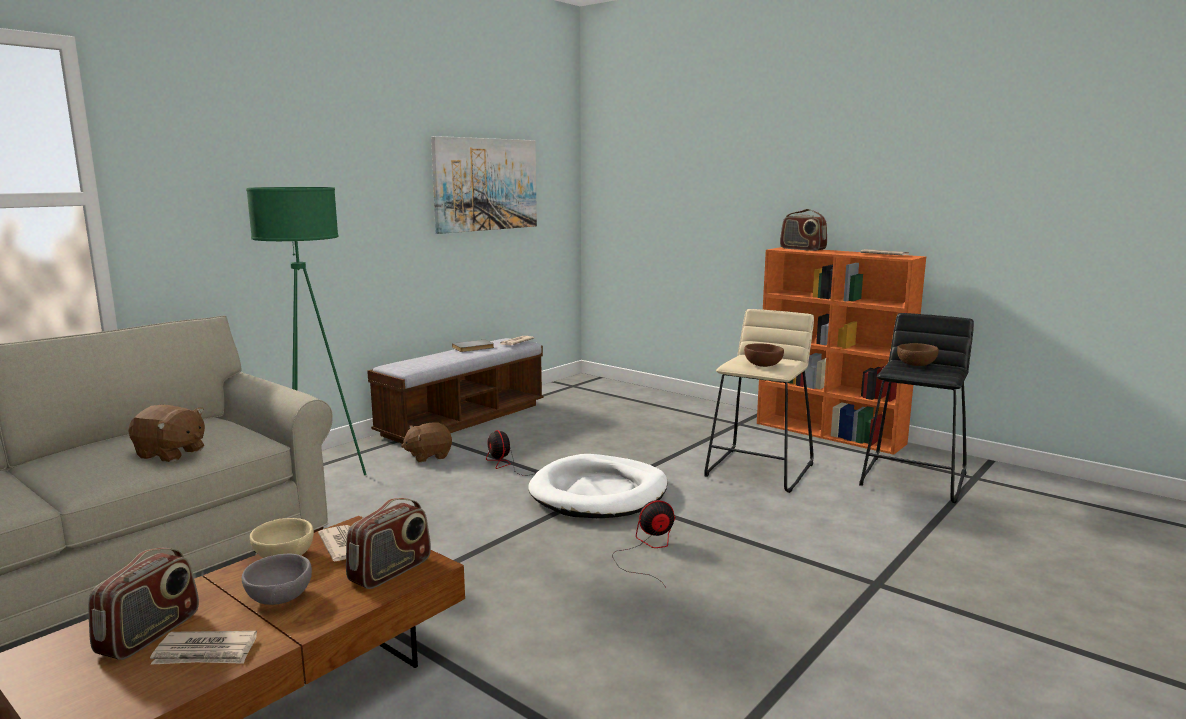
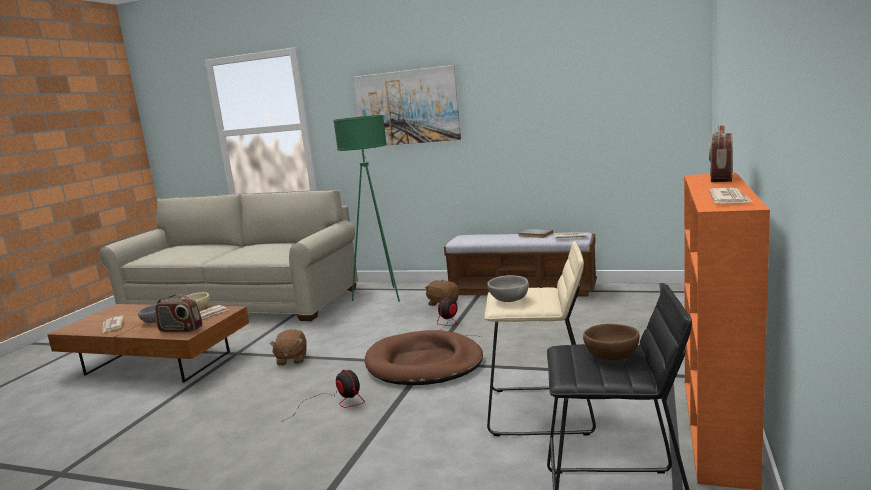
camera: 70 degrees right, 0 degrees up
(150, 634) = (129, 315): radio -> none
(171, 454) = (255, 254): brown plush toy -> brown plush toy (291, 359)
(485, 184) = (571, 97): picture -> picture (407, 107)
(599, 493) = (424, 363): white dog bed -> brown dog bed
(762, 365) = (509, 299): brown bowl -> grey bowl

